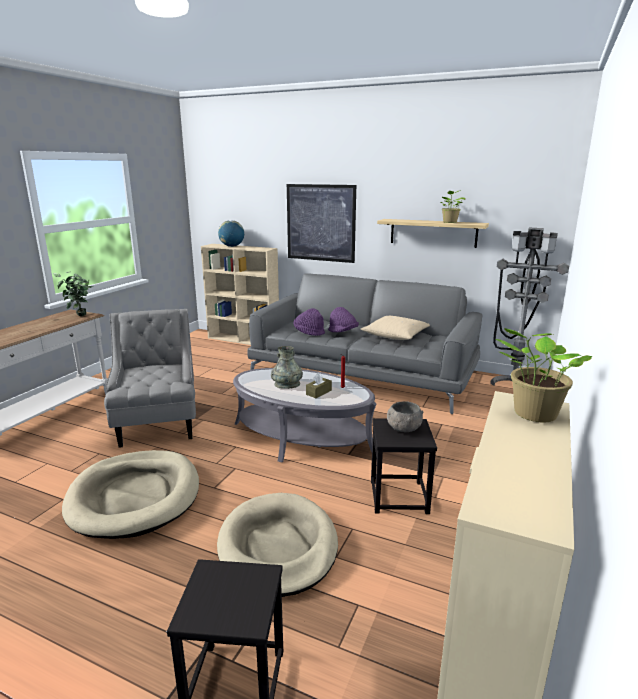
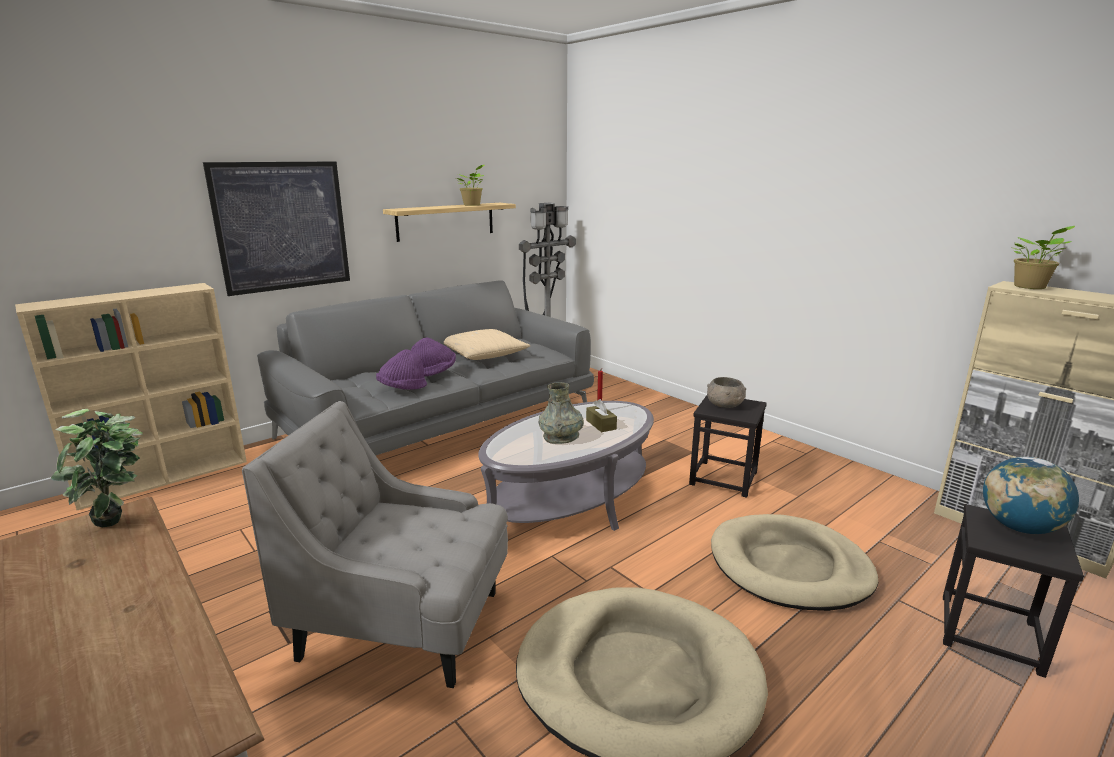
camera: 65 degrees left, 0 degrees up
(232, 246) = (101, 298): globe -> globe (1019, 527)

